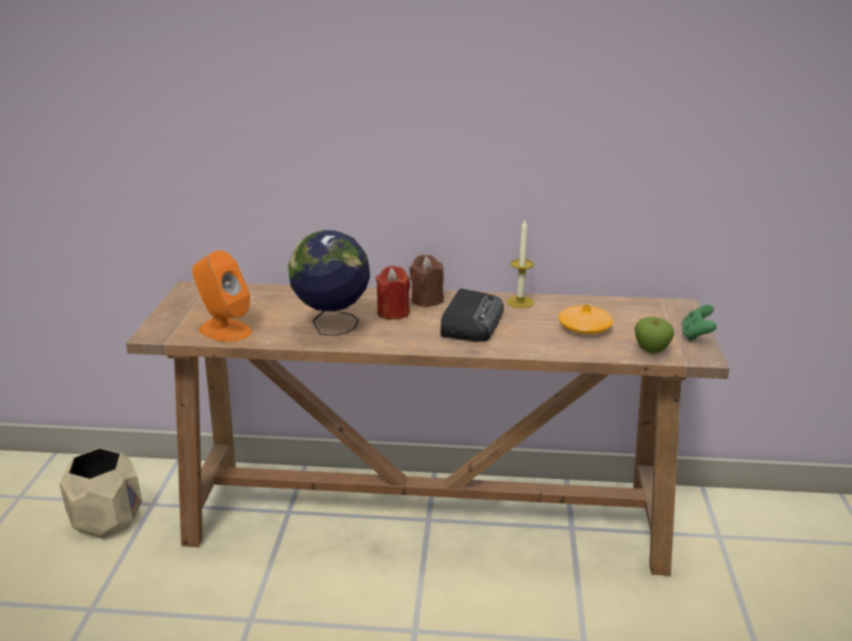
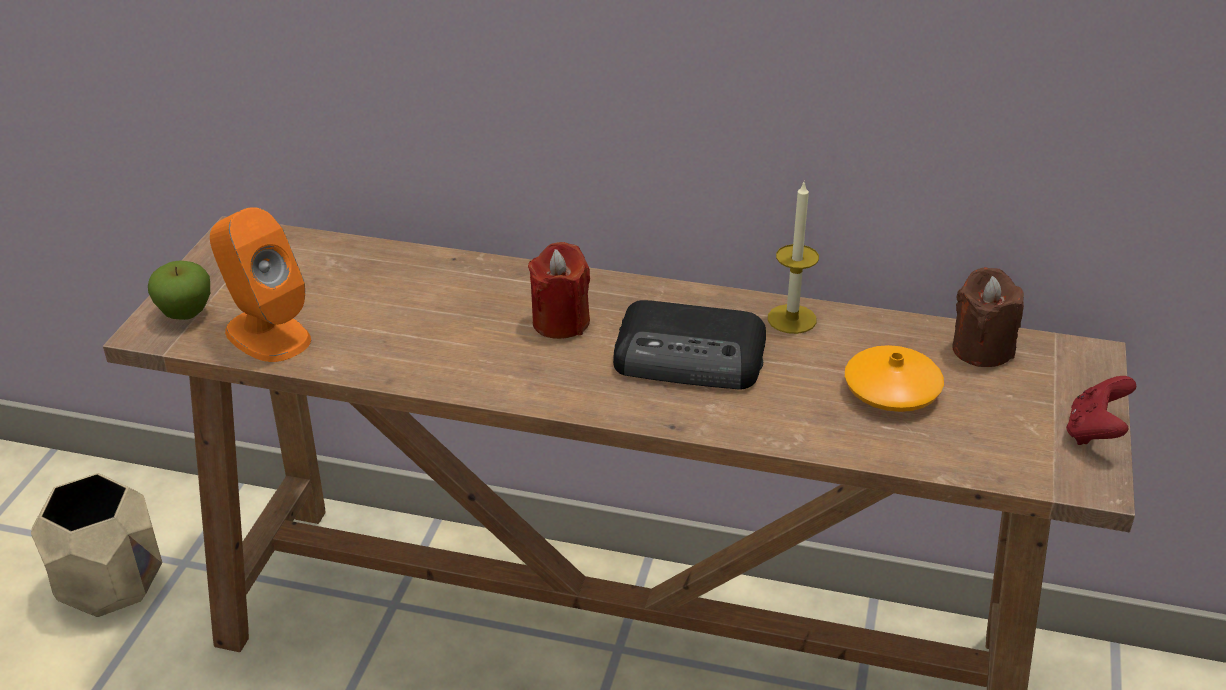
camera: 10 degrees right, 10 degrees up
(332, 327) = (446, 346): globe -> none
(427, 300) = (628, 298): brown candle -> brown candle (981, 349)
(471, 322) = (691, 358): radio -> radio turned 75 degrees clockwise
(651, 350) = (998, 458): apple -> apple (185, 314)
(696, 336) = (1094, 432): green game controller -> red game controller

